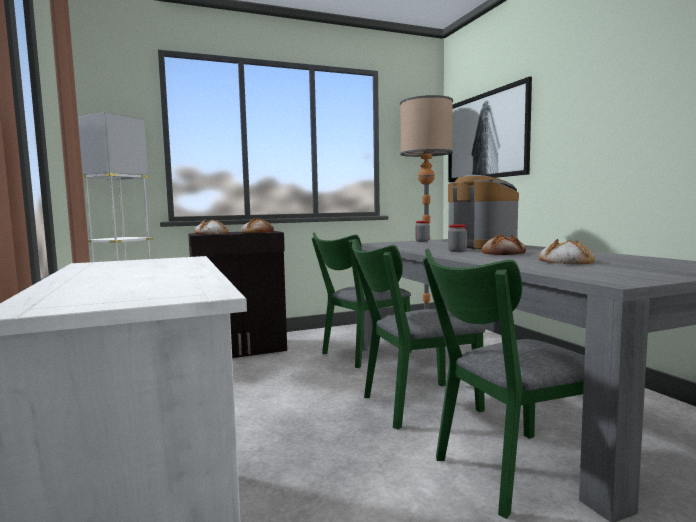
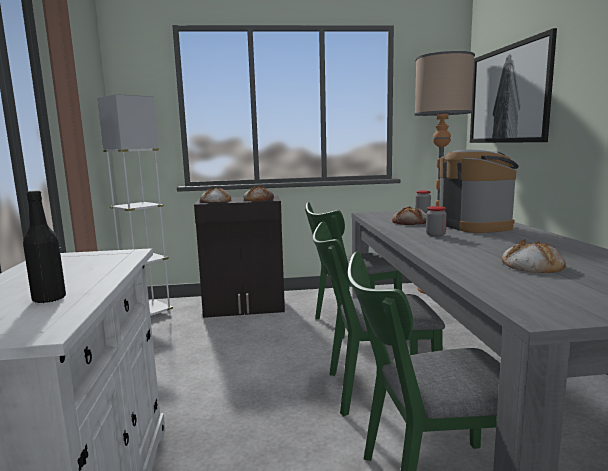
camera: 15 degrees right, 5 degrees up
(162, 280) = (49, 299): none -> black bottle
(503, 253) = (482, 242): bread -> bread (410, 222)

